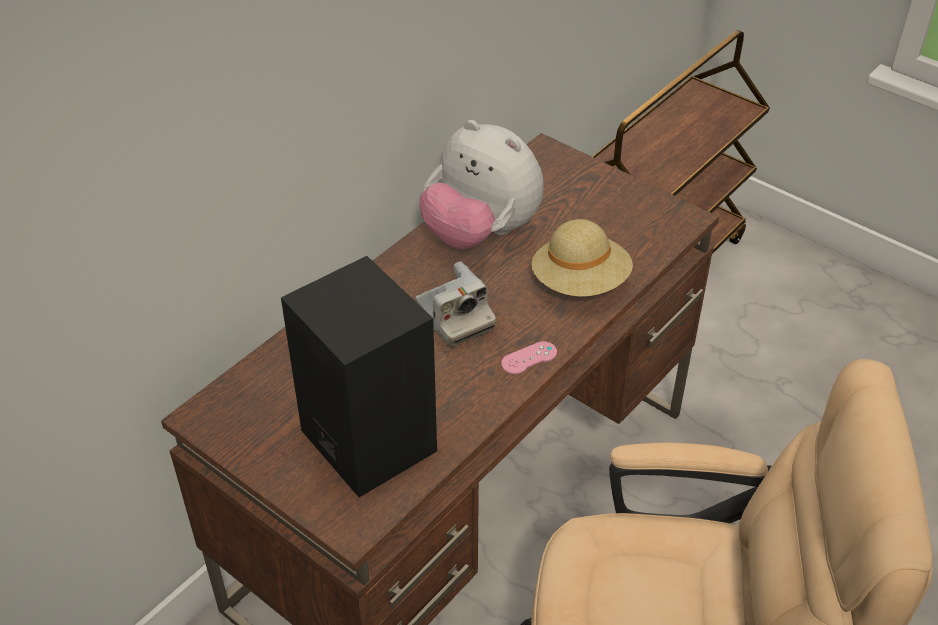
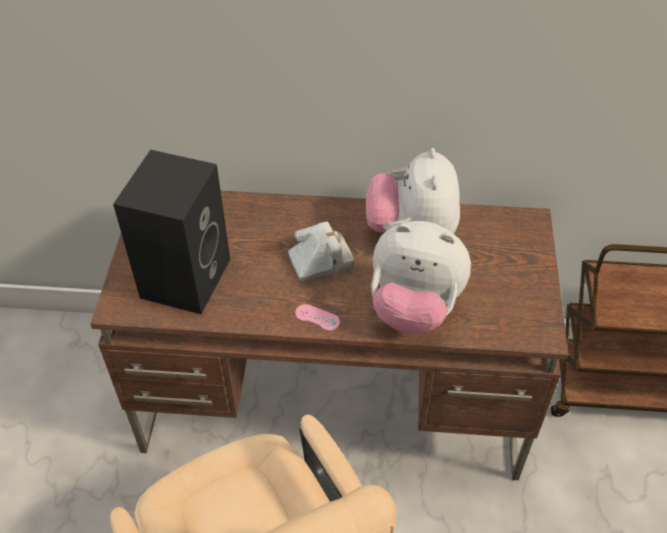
camera: 55 degrees right, 5 degrees up
(454, 318) = (321, 262): camera -> camera turned 135 degrees counterclockwise
(580, 282) = (414, 308): beige hat -> plush toy

